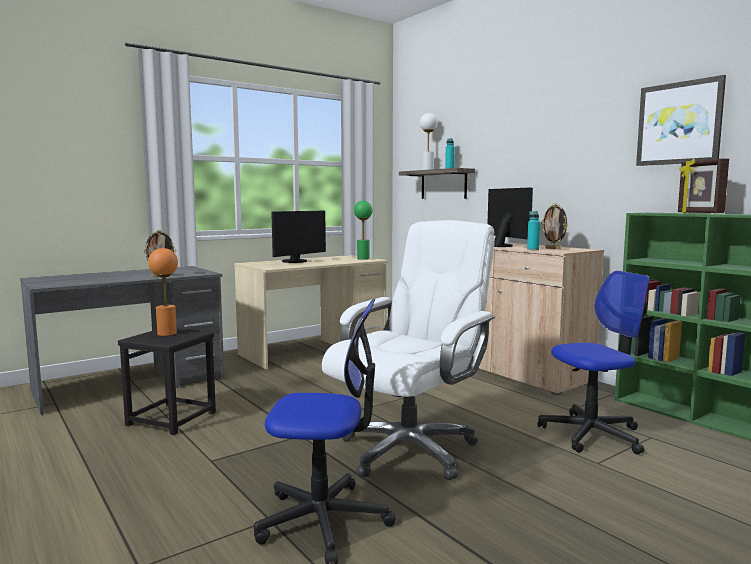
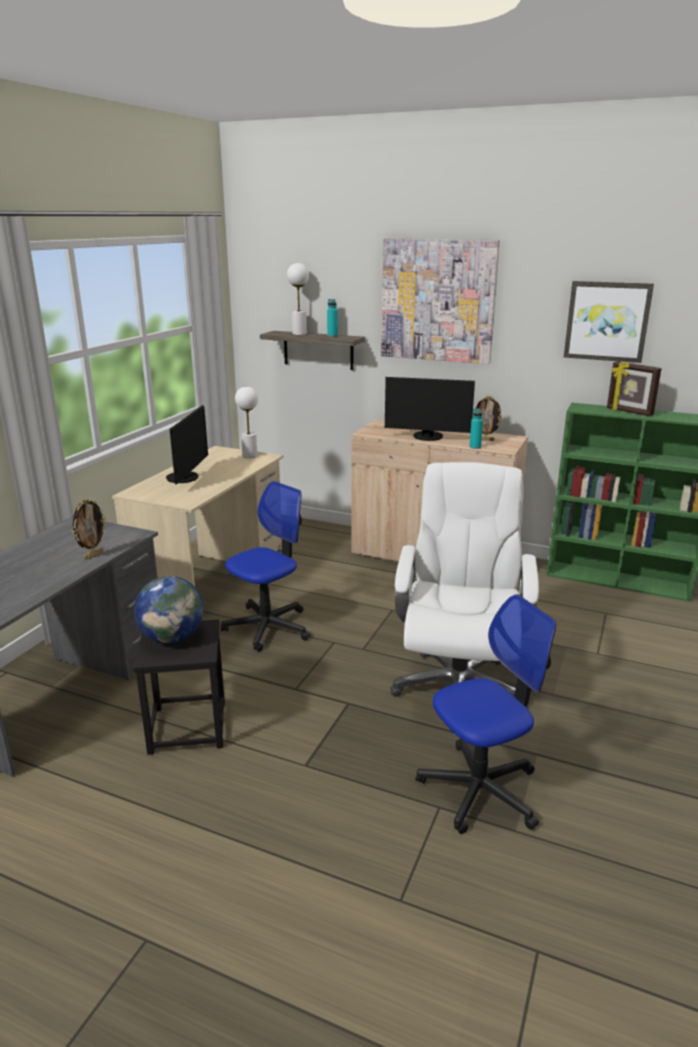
camera: 30 degrees left, 15 degrees up
(167, 333) = (172, 638): orange table lamp -> globe
(363, 259) = (250, 456): green table lamp -> white table lamp
(501, 245) = (427, 437): monitor -> monitor turned 150 degrees clockwise
(528, 128) = (438, 300): none -> picture
(592, 434) = (567, 622): office chair -> office chair (268, 627)

